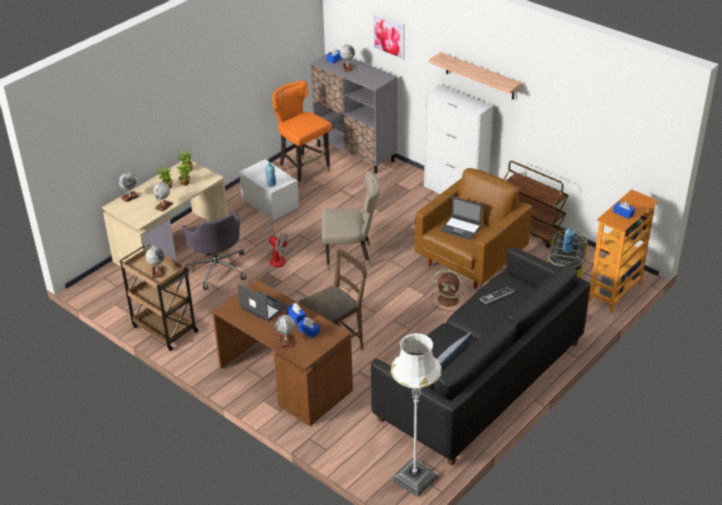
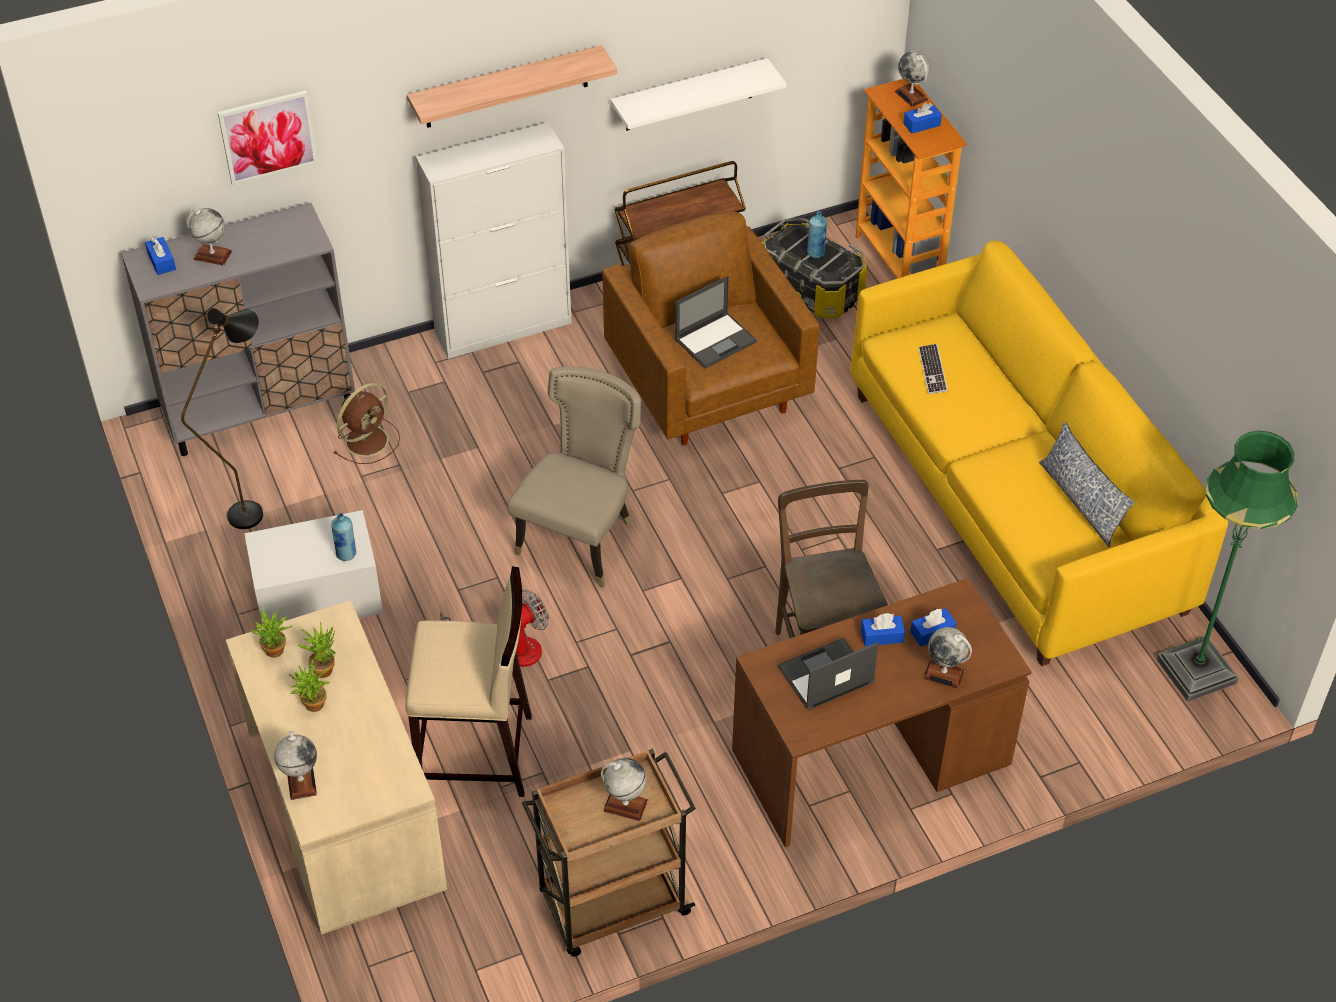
camera: 65 degrees left, 10 degrees up
(163, 206) = (381, 732): globe -> globe (911, 95)
(217, 268) = (477, 755): grey office chair -> beige stool
(304, 172) = (256, 508): orange chair -> black floor lamp
(414, 478) = (1196, 671): white floor lamp -> green floor lamp
(449, 300) = (795, 457): brown fan -> brown fan (368, 440)
(480, 380) = (1015, 501): black sofa -> yellow sofa
(559, 138) = (689, 95): none -> white shelf

